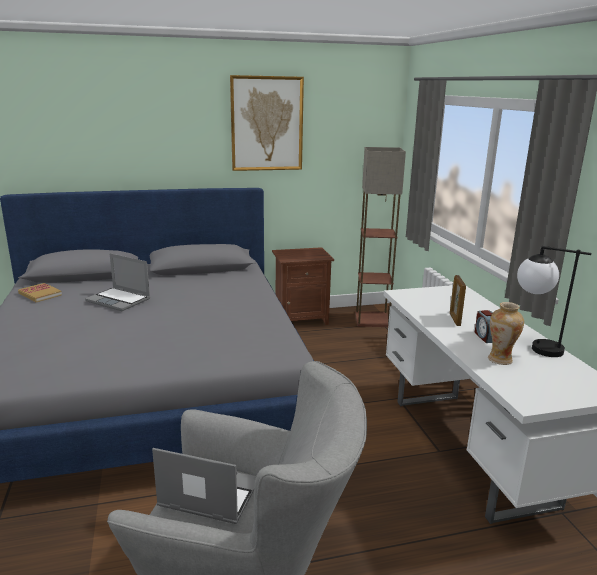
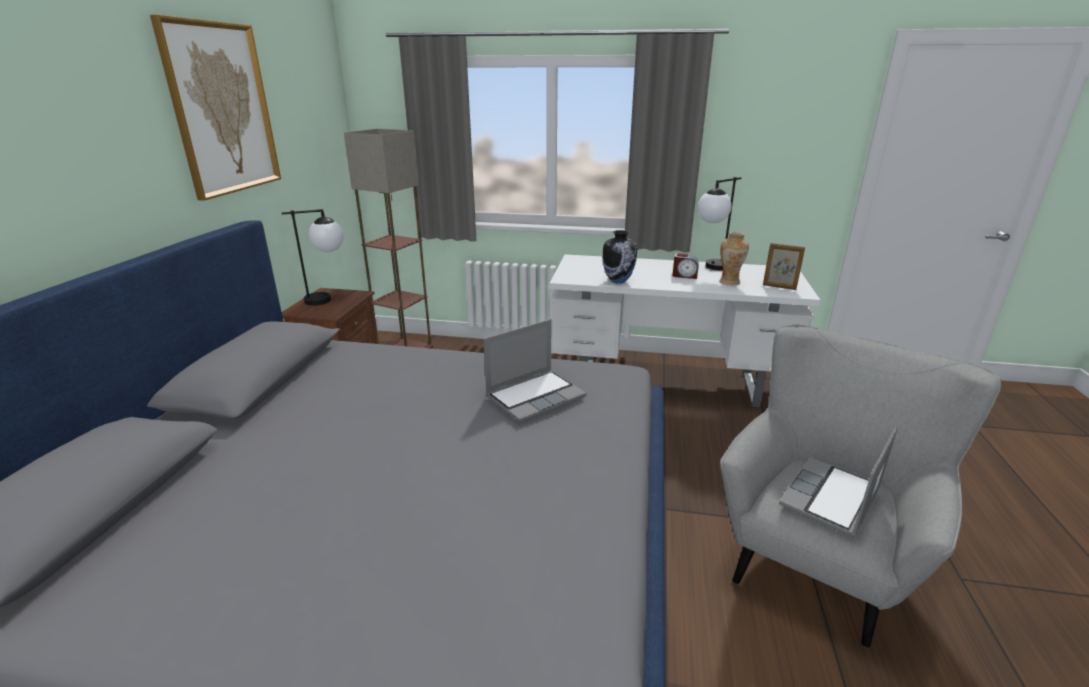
camera: 65 degrees left, 5 degrees up
(40, 294) = (122, 592): book -> none
(119, 300) = (317, 473): laptop -> laptop (535, 396)
(307, 253) = (329, 299): none -> table lamp
(424, 312) = (618, 281): none -> vase
(454, 319) = (643, 276): picture frame -> picture frame (779, 287)

